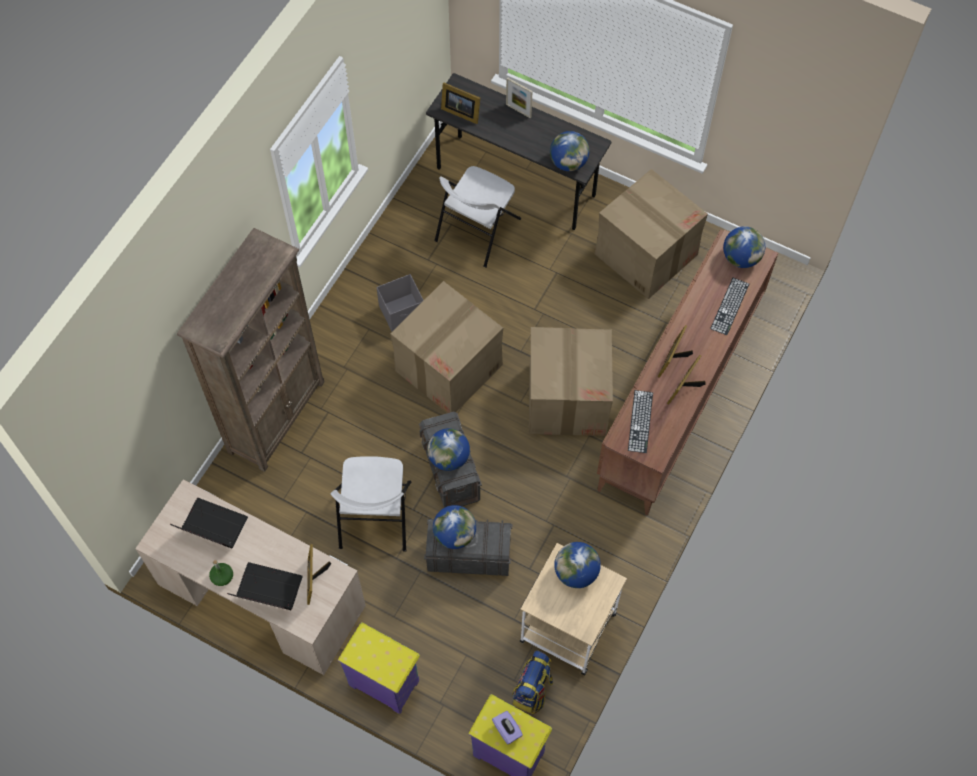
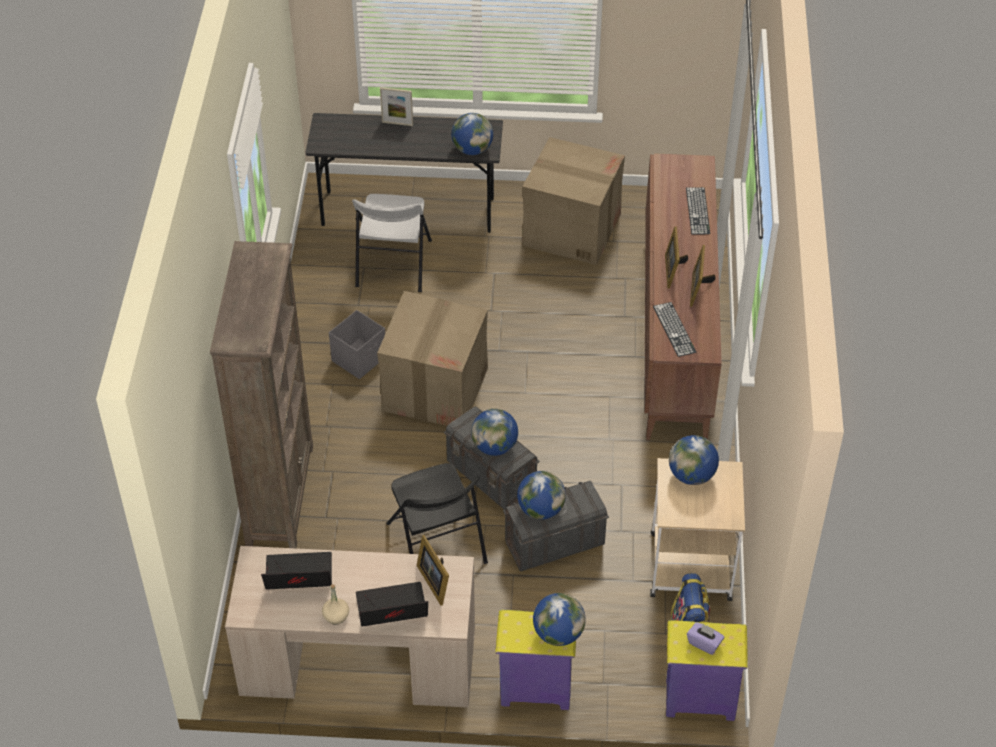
camera: 25 degrees left, 15 degrees down
(222, 577) = (336, 616): green bottle -> beige bottle
(375, 515) = (436, 543): white chair -> black chair
(460, 111) = (340, 141): picture frame -> none
(567, 399) = (569, 374): cardboard box -> none
(740, 258) = (683, 170): globe -> globe (558, 634)

